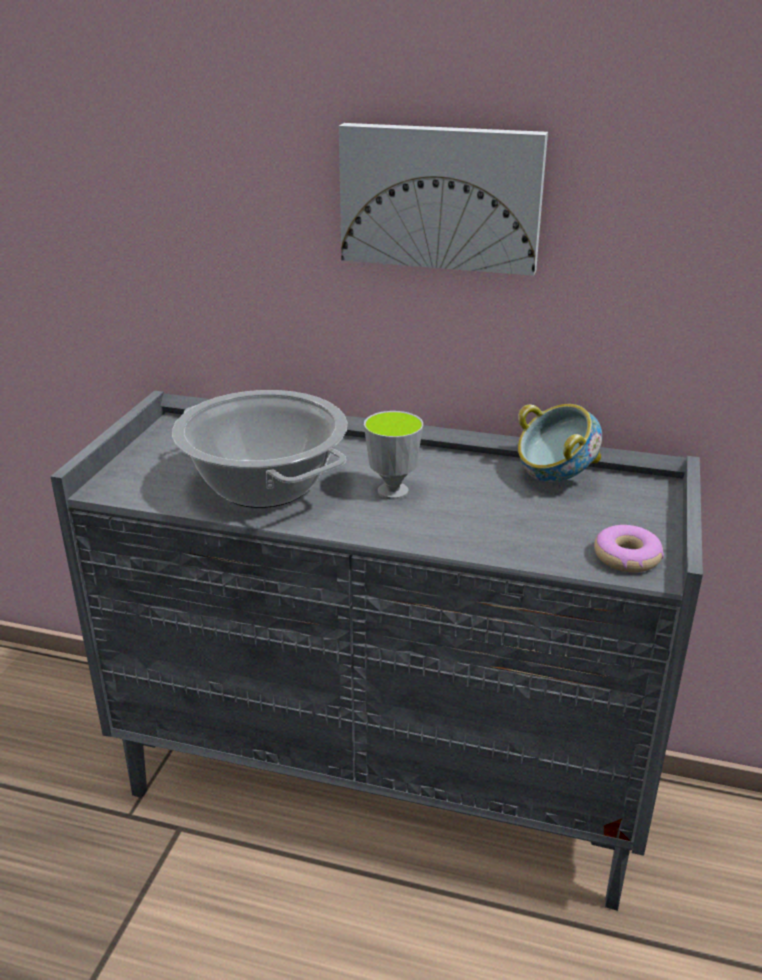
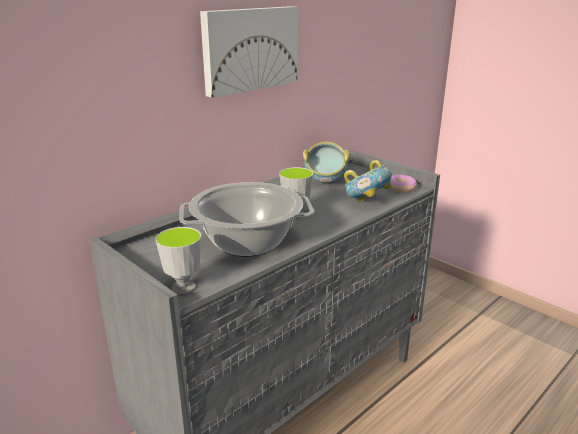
camera: 60 degrees left, 5 degrees down
(118, 484) = (183, 287): none -> cup
(511, 538) = (366, 202): none -> bowl

